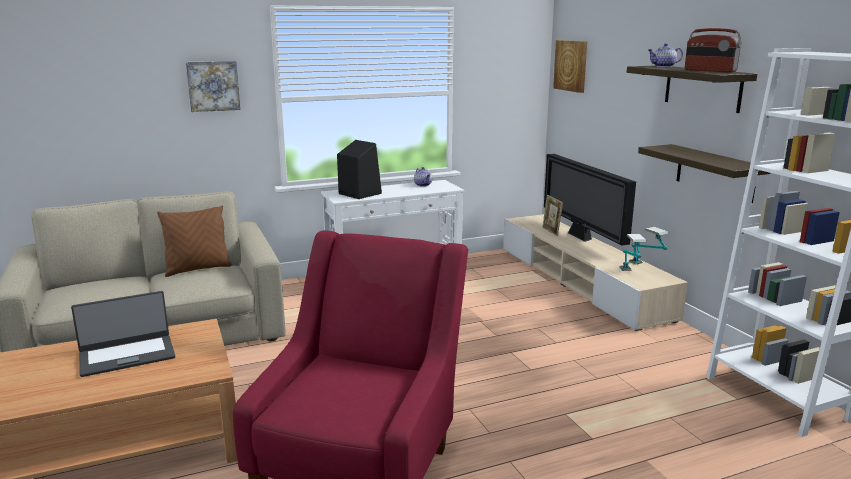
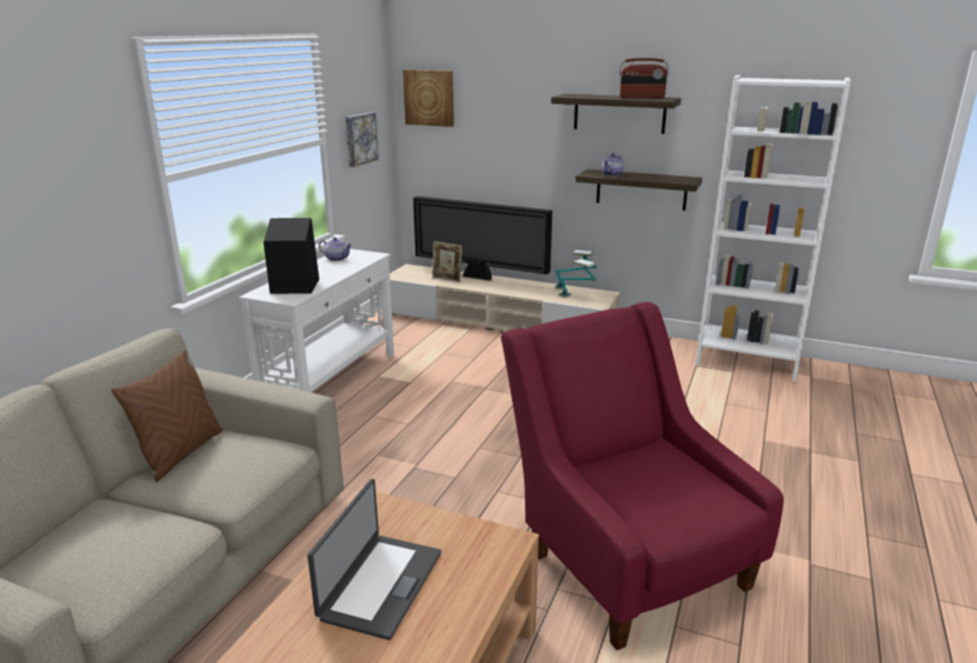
camera: 45 degrees left, 5 degrees up
(213, 86) = (77, 172): picture -> picture (360, 139)
(663, 66) = (581, 95): teapot -> teapot (612, 175)

